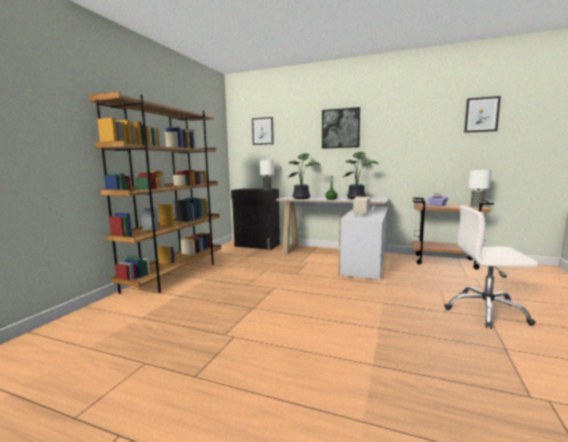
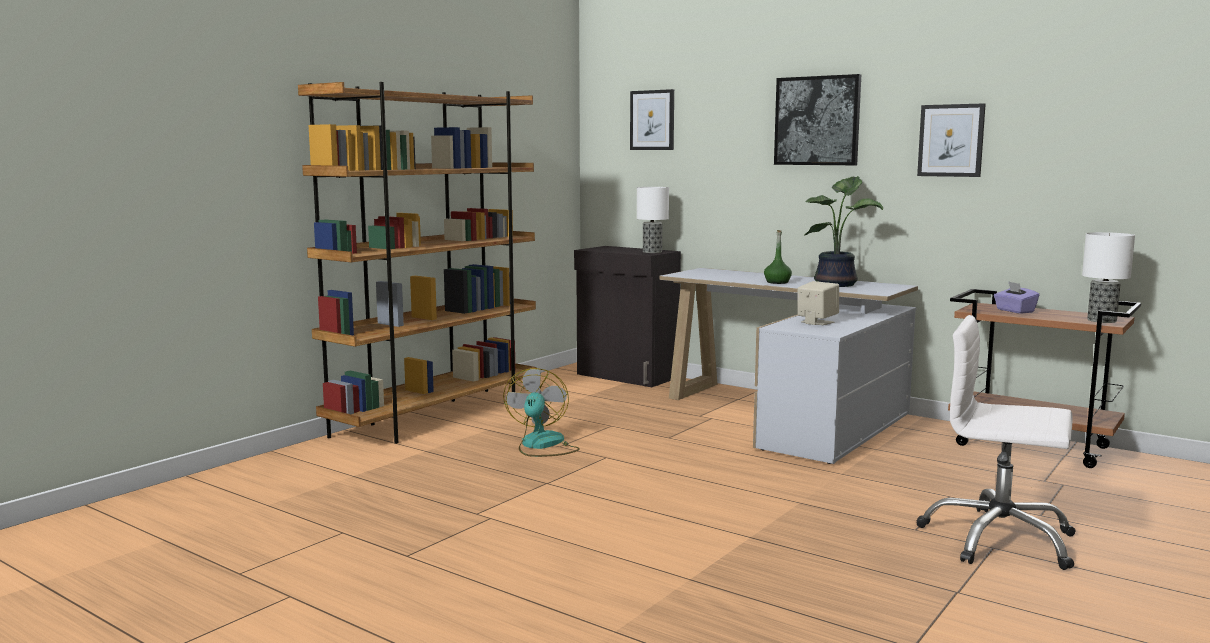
camera: 15 degrees right, 0 degrees up
(238, 285) = (542, 445): none -> fan
(302, 198) = (718, 276): potted plant -> none
(481, 114) = (1135, 100): picture -> picture (951, 140)

